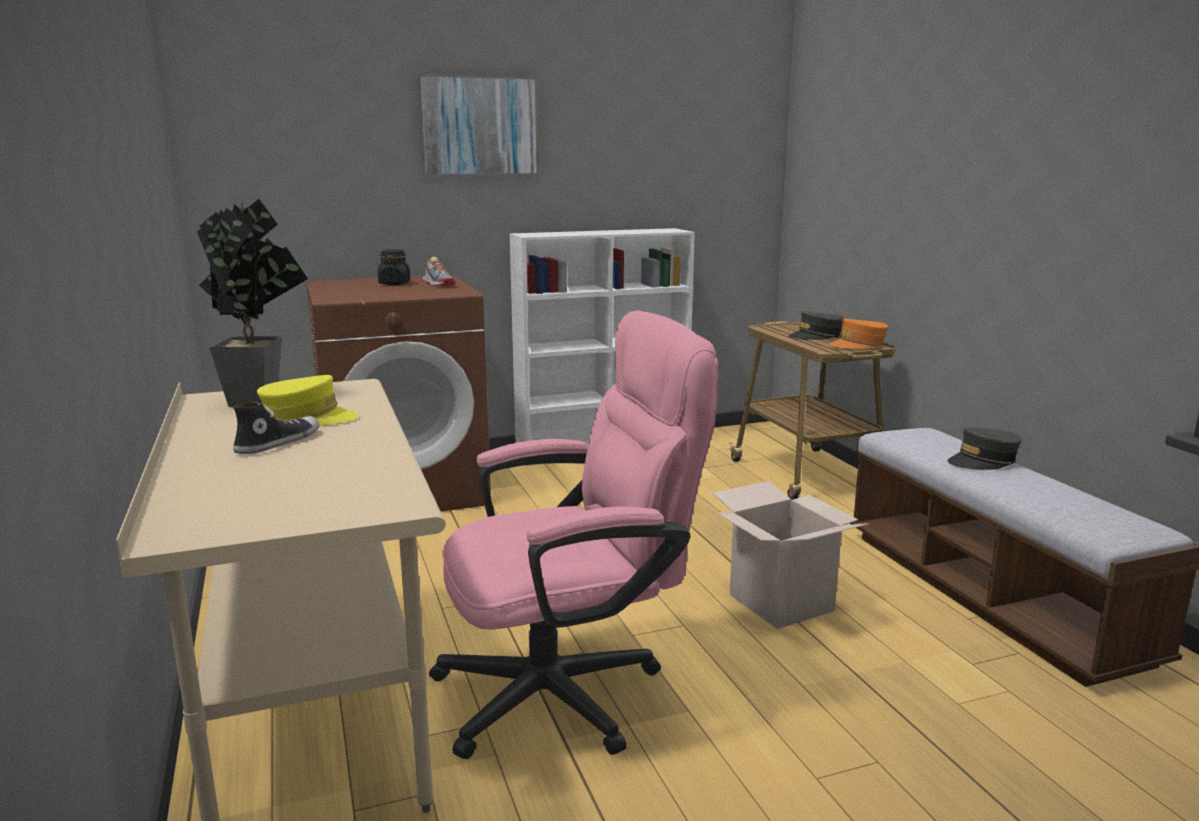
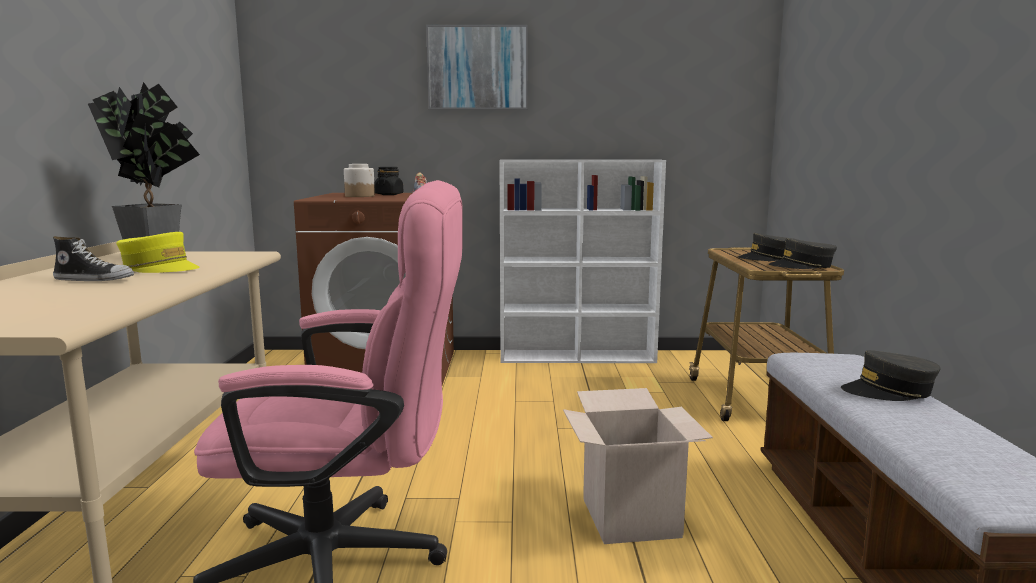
camera: 20 degrees right, 5 degrees down
(278, 442) = (95, 280): shoe -> shoe turned 45 degrees clockwise
(369, 289) = (360, 196): none -> jar
(858, 344) = (802, 266): orange cap -> grey cap

